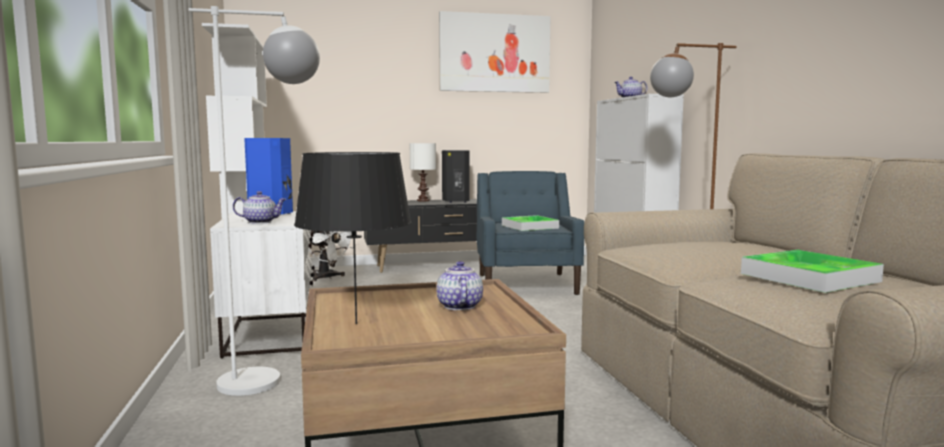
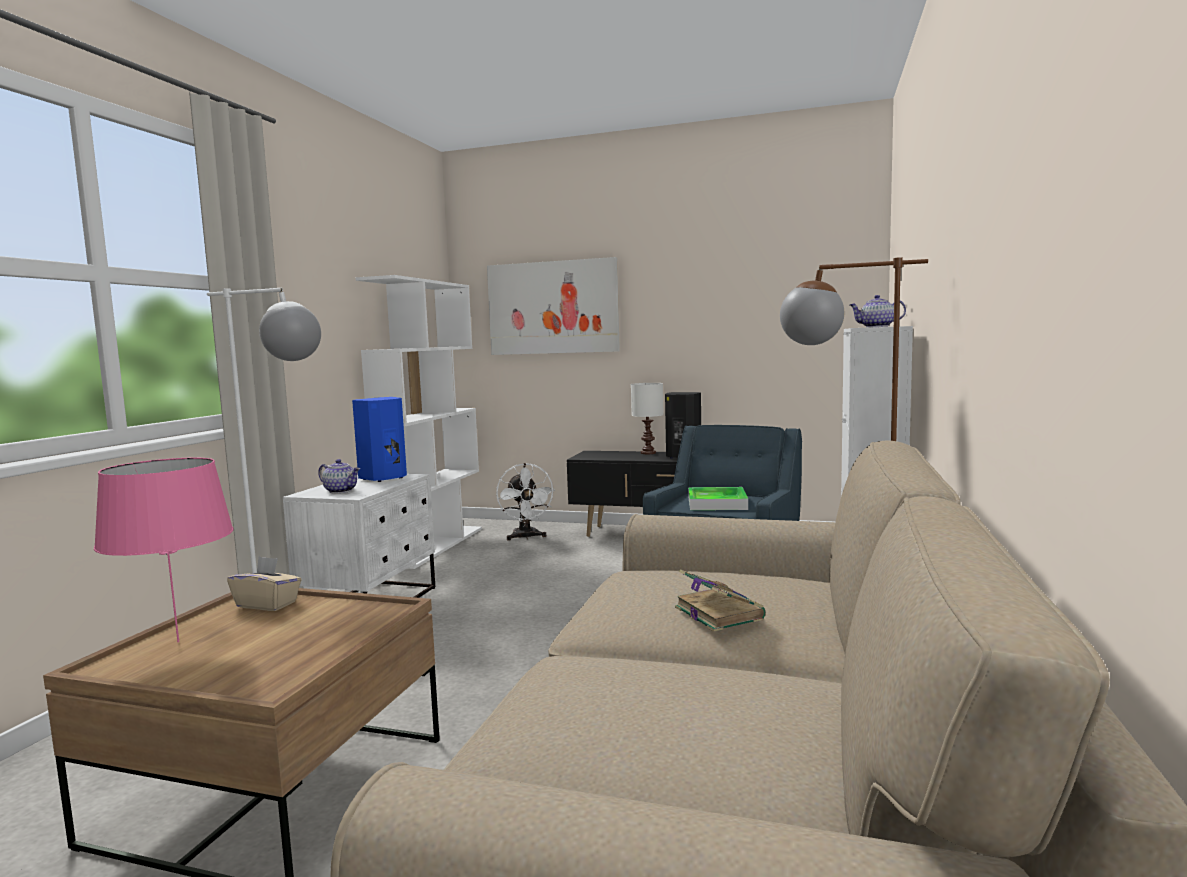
camera: 30 degrees right, 0 degrees up
(356, 324) = (177, 642): black table lamp -> pink table lamp
(364, 297) = (267, 604): none -> beige tissue box
(458, 306) = (307, 635): teapot -> none
(494, 53) = (744, 265): picture -> picture (553, 307)
(742, 251) = (717, 613): none -> book
(809, 277) = (649, 691): tray -> none

